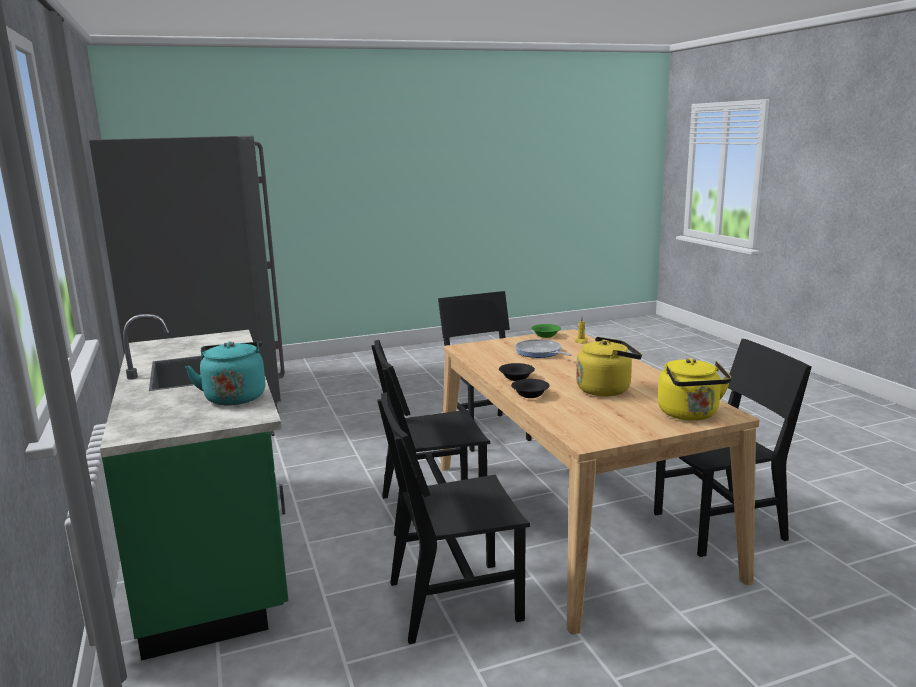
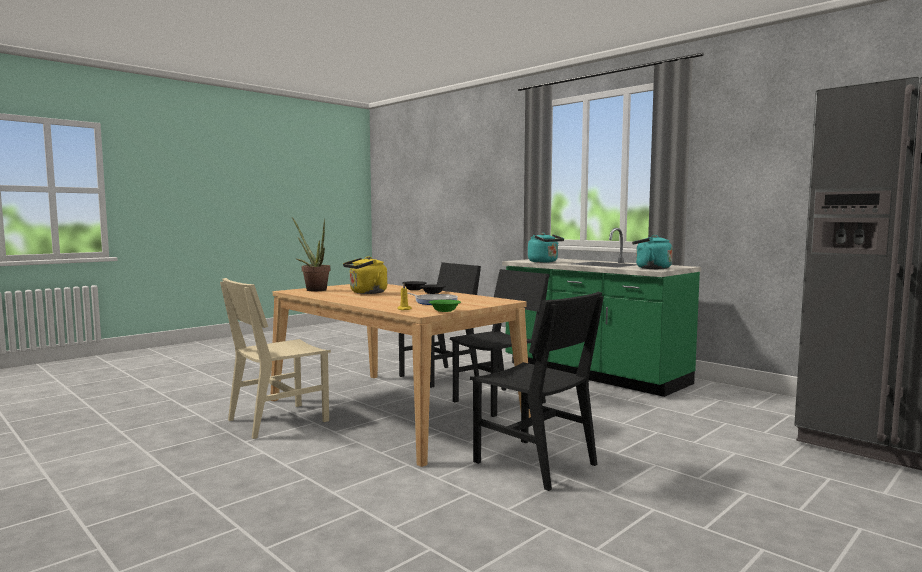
camera: 155 degrees right, 10 degrees down
(215, 341) = (650, 268): none -> turquoise kettle
(690, 415) = (313, 289): yellow kettle -> potted plant
(719, 526) = (278, 420): black chair -> beige chair

